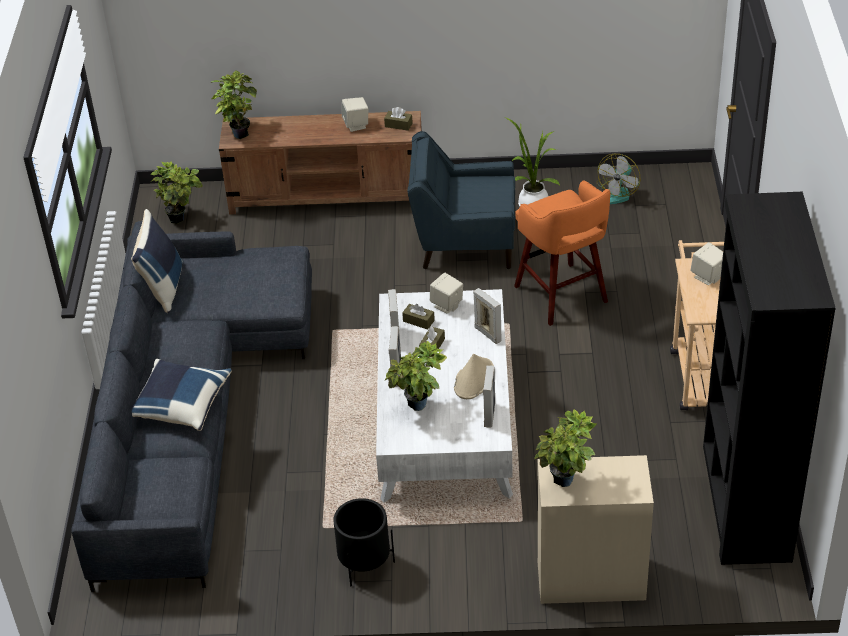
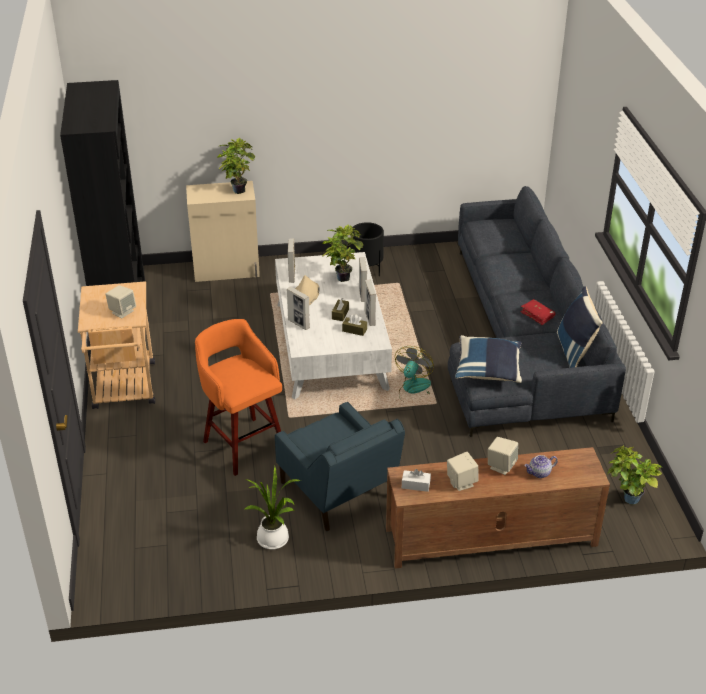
camera: 170 degrees right, 5 degrees down
(181, 333) = (537, 315): none -> red book
(181, 405) = (510, 273): blue pillow -> blue pillow (488, 370)
(238, 132) = (582, 466): potted plant -> none
(281, 129) = (539, 473): none -> teapot
(398, 125) = (415, 485): brown tissue box -> white tissue box
(447, 305) = (334, 342): beige speaker -> beige speaker (501, 466)
(464, 242) = (338, 492): blue armchair -> blue armchair turned 60 degrees clockwise
(617, 192) = (183, 559): fan -> fan (414, 390)

